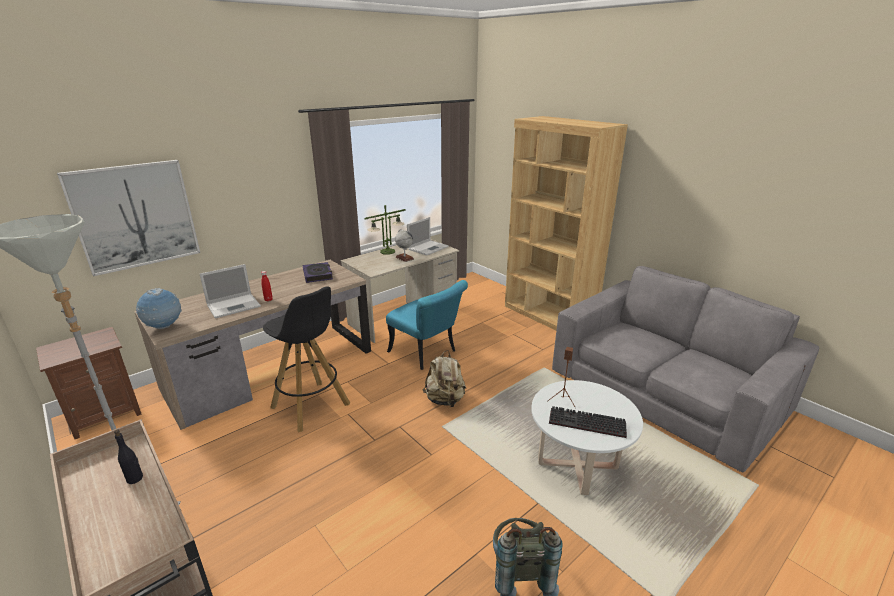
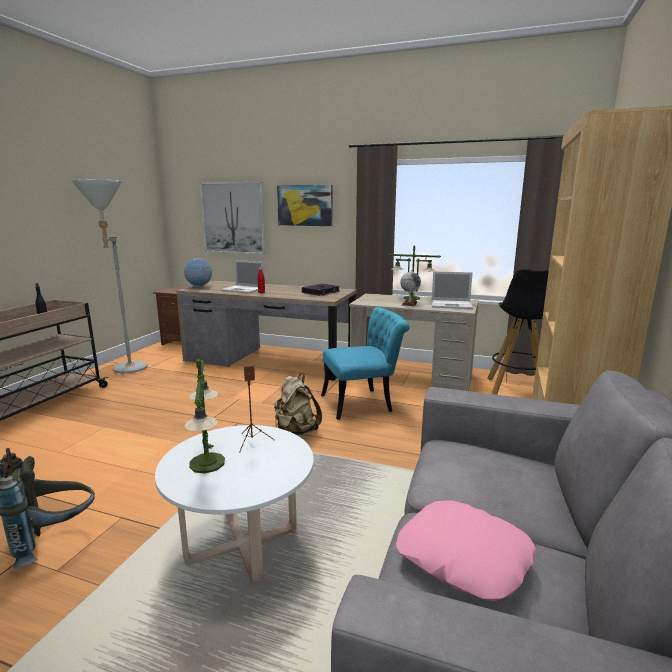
camera: 60 degrees right, 10 degrees down
(246, 182) = (305, 205): none -> picture
(311, 406) = (237, 385): black stool -> black stool (517, 390)
(427, 353) = (364, 403): turquoise chair -> turquoise chair turned 120 degrees counterclockwise
(585, 424) = (207, 464): keyboard -> table lamp
(698, 371) = (463, 557): none -> pink pillow

